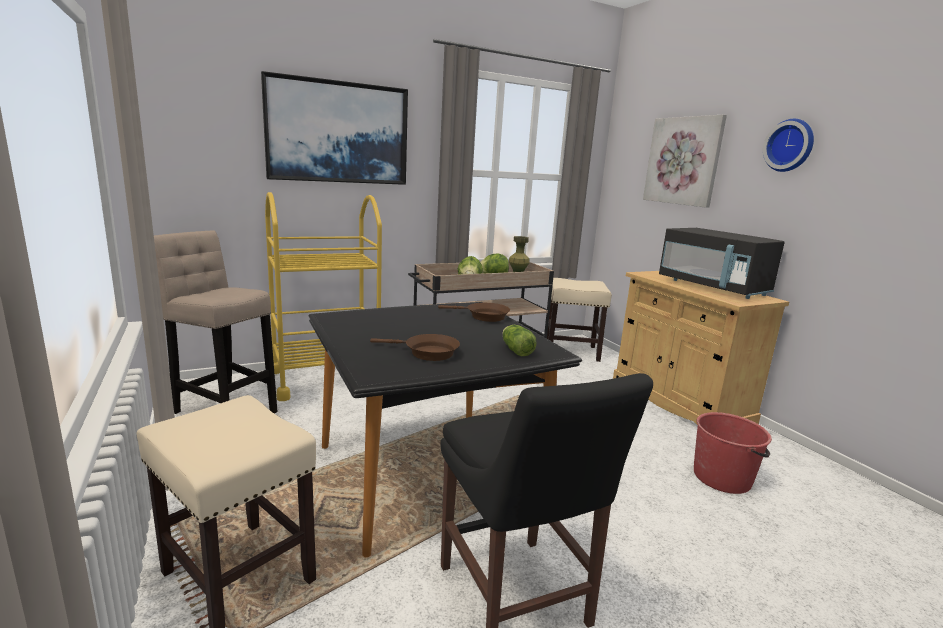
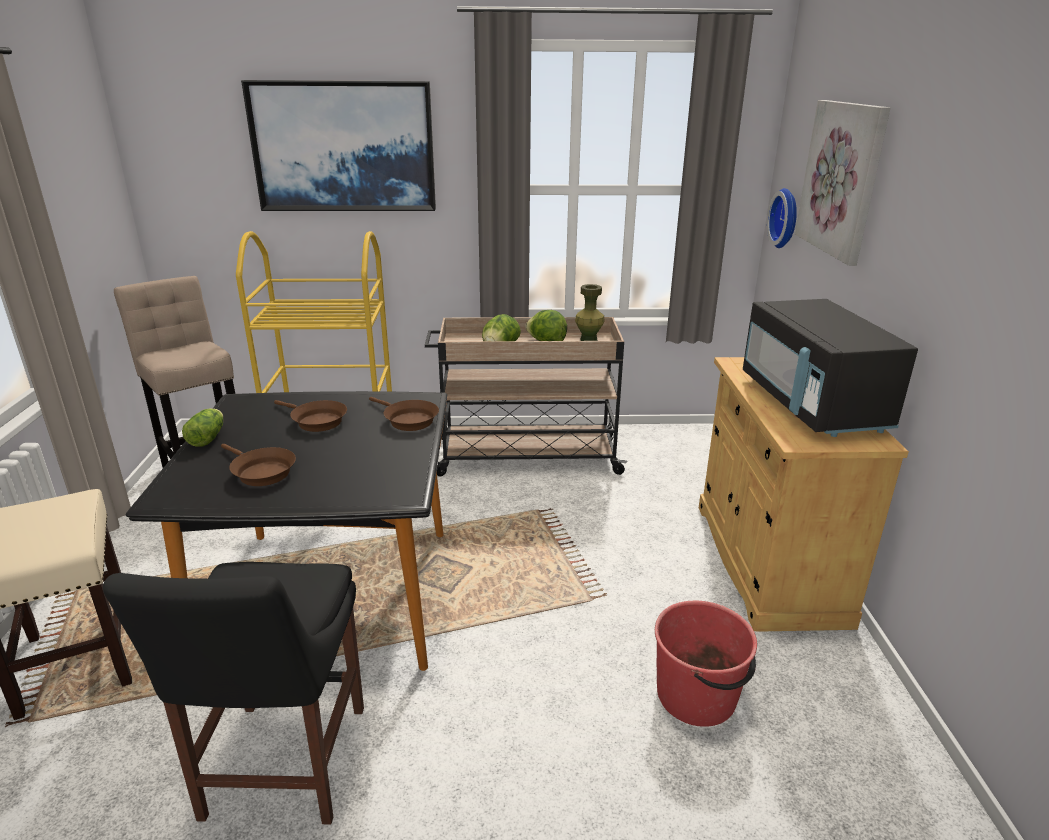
camera: 25 degrees right, 10 degrees up
(417, 322) = (316, 421): none -> brown frying pan
(516, 350) = (364, 483): lettuce -> lettuce (208, 437)
(572, 351) = (684, 451): beige stool -> none
(790, 145) = (949, 179): wall clock -> wall clock (787, 218)

